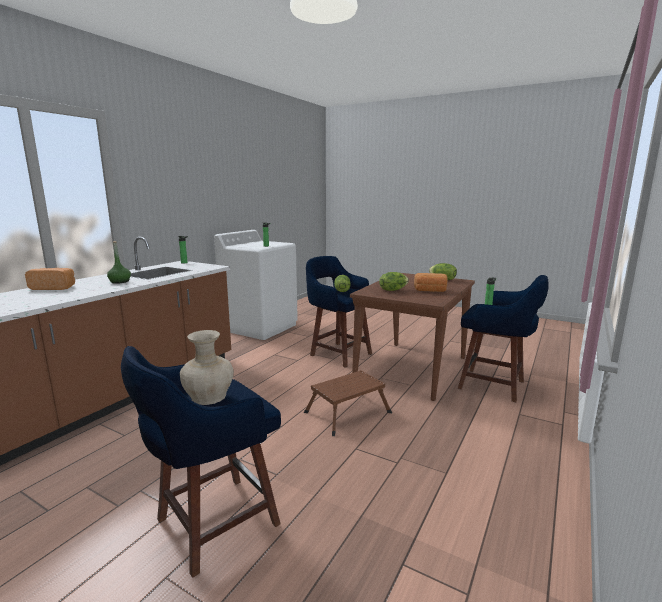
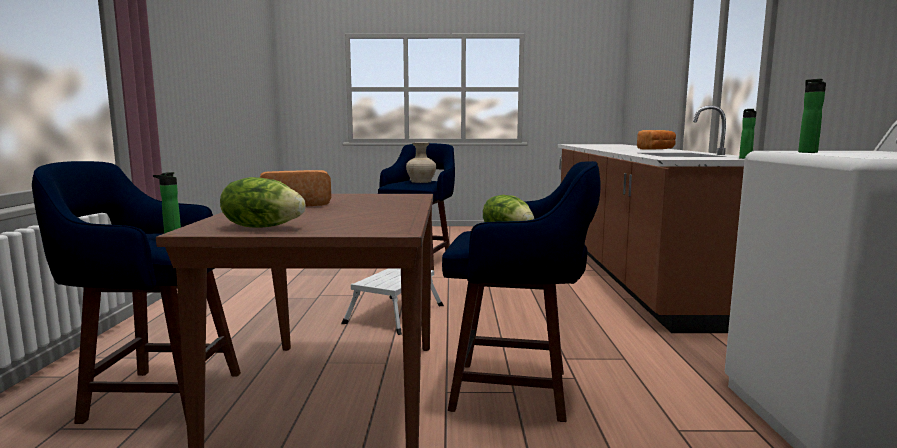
camera: 150 degrees right, 5 degrees down
(120, 281) = (644, 151): green bottle -> none
(347, 412) = (395, 314): brown step ladder -> white step ladder
(393, 290) = (369, 201): lettuce -> none

